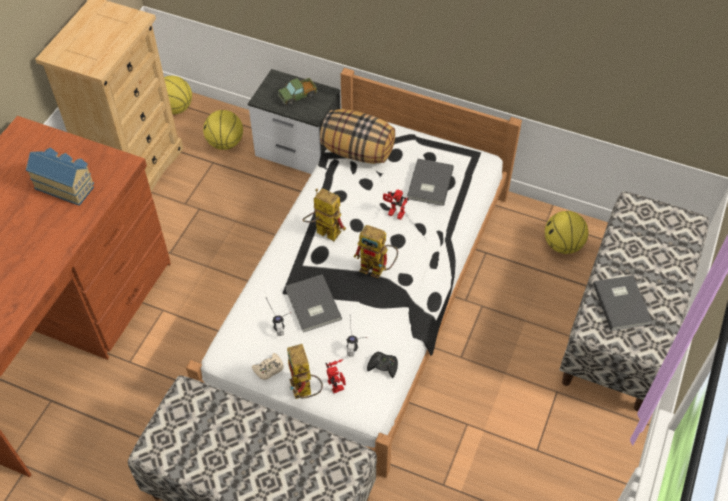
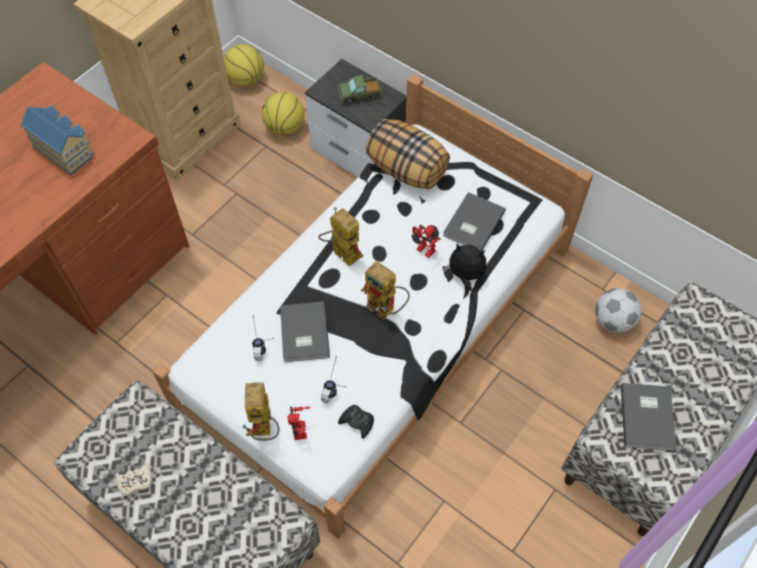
camera: 15 degrees right, 5 degrees up
(269, 369) = (235, 395): beige game controller -> beige game controller (135, 481)
(436, 227) = (465, 275): none -> plush toy
(562, 245) = (613, 321): basketball -> football

